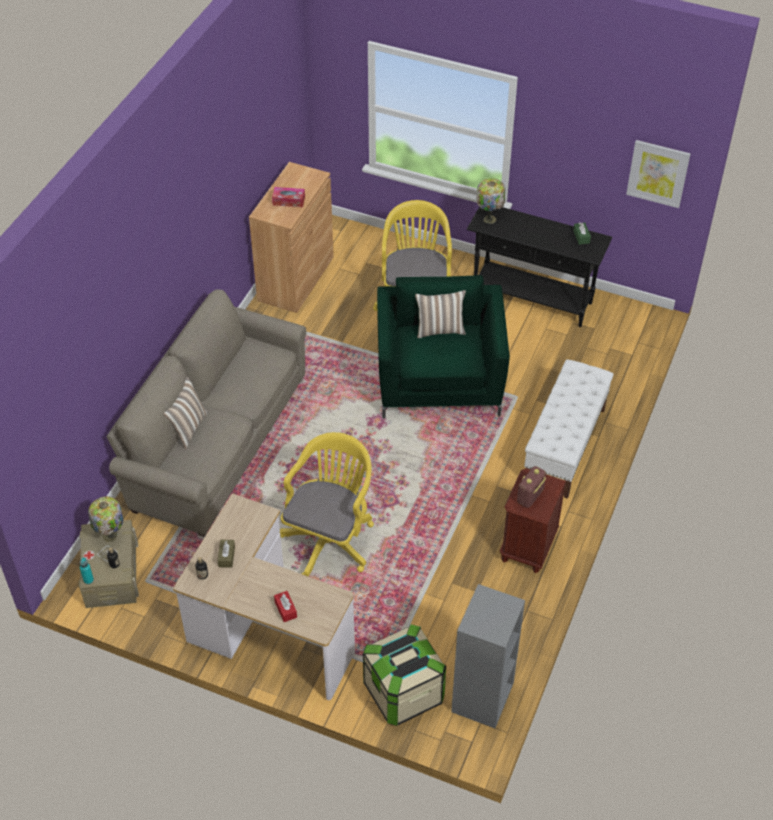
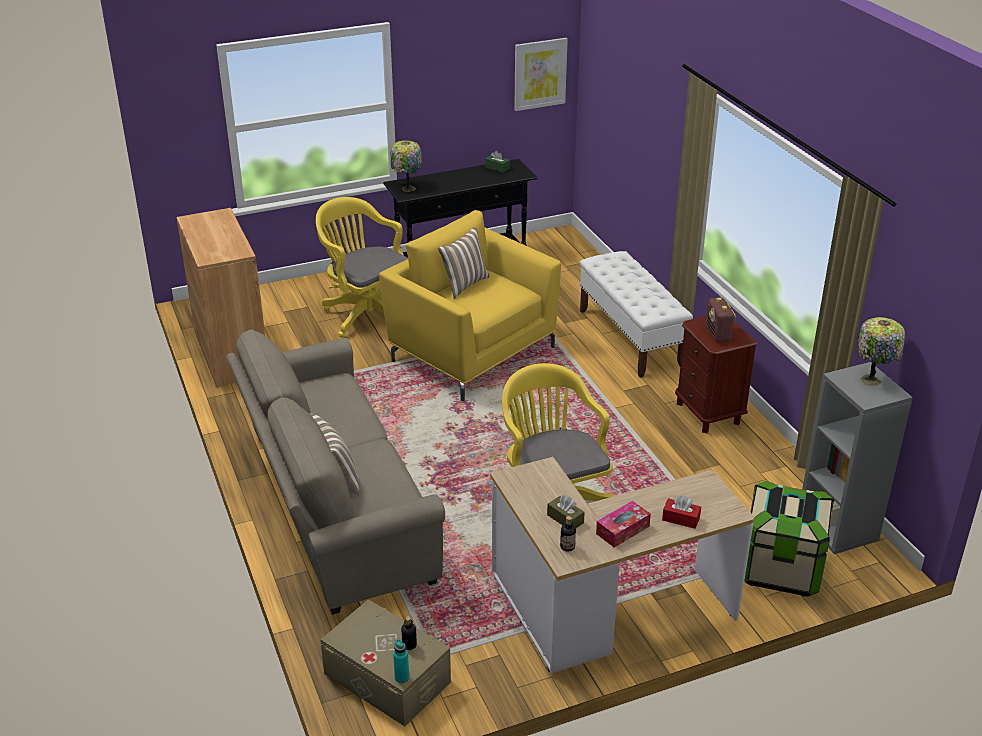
camera: 45 degrees left, 15 degrees down
(110, 536) = (368, 626): table lamp -> table lamp (872, 380)
(288, 201) = (221, 240): tissue box -> tissue box (622, 530)
(440, 382) = (472, 353): green armchair -> yellow armchair

